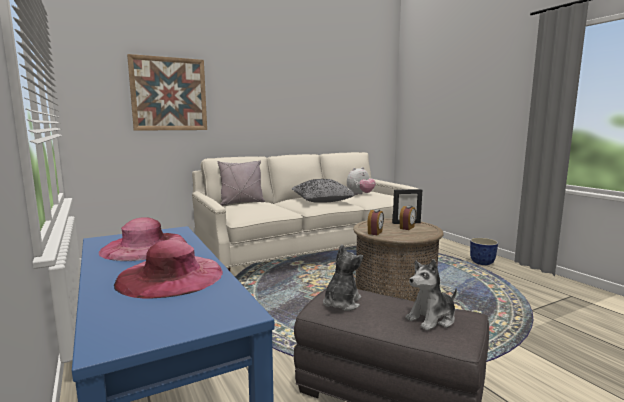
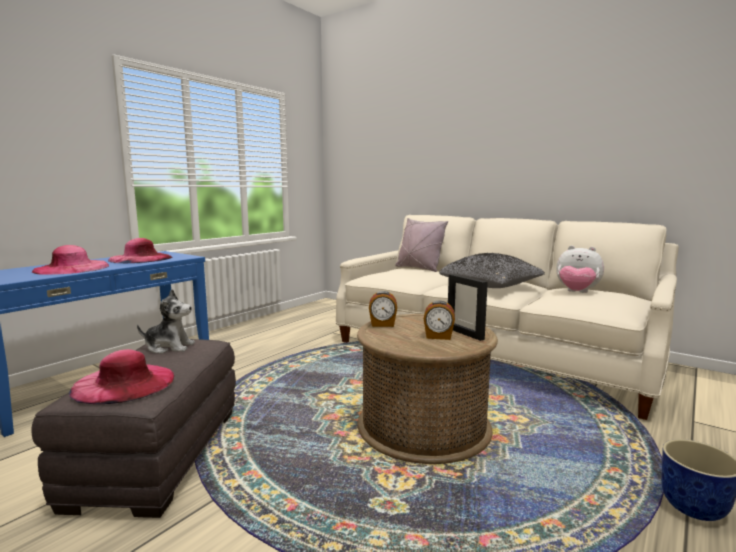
camera: 65 degrees right, 0 degrees up
(169, 94) = (397, 147): picture -> none
(432, 319) = (124, 383): plush toy -> pink hat

